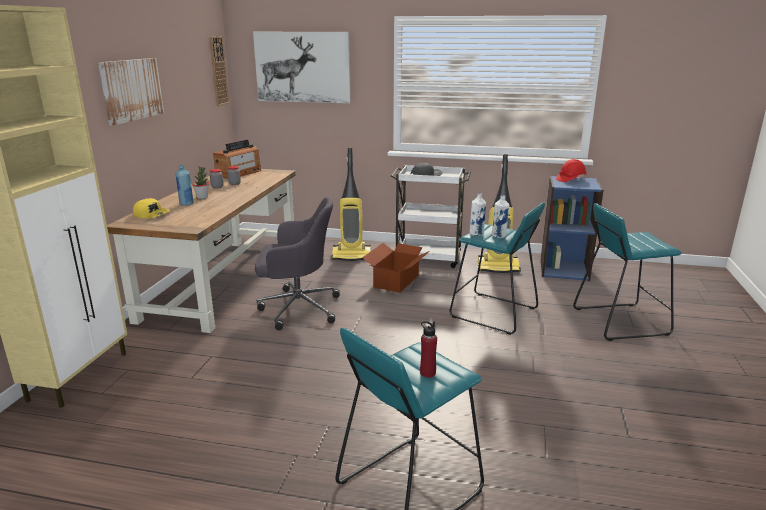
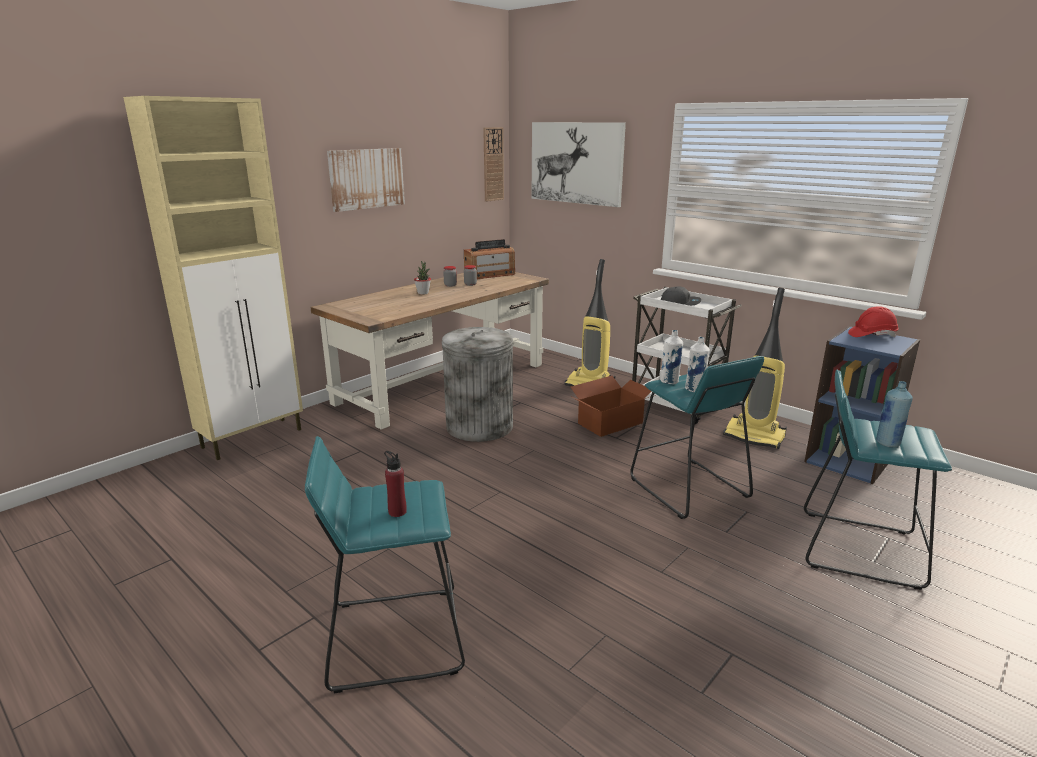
camera: 30 degrees right, 0 degrees up
(151, 215) = (359, 302): yellow cap -> none
(186, 204) = (401, 297): blue bottle -> blue bottle (887, 443)
(297, 308) = (479, 426): grey office chair -> grey trash can

